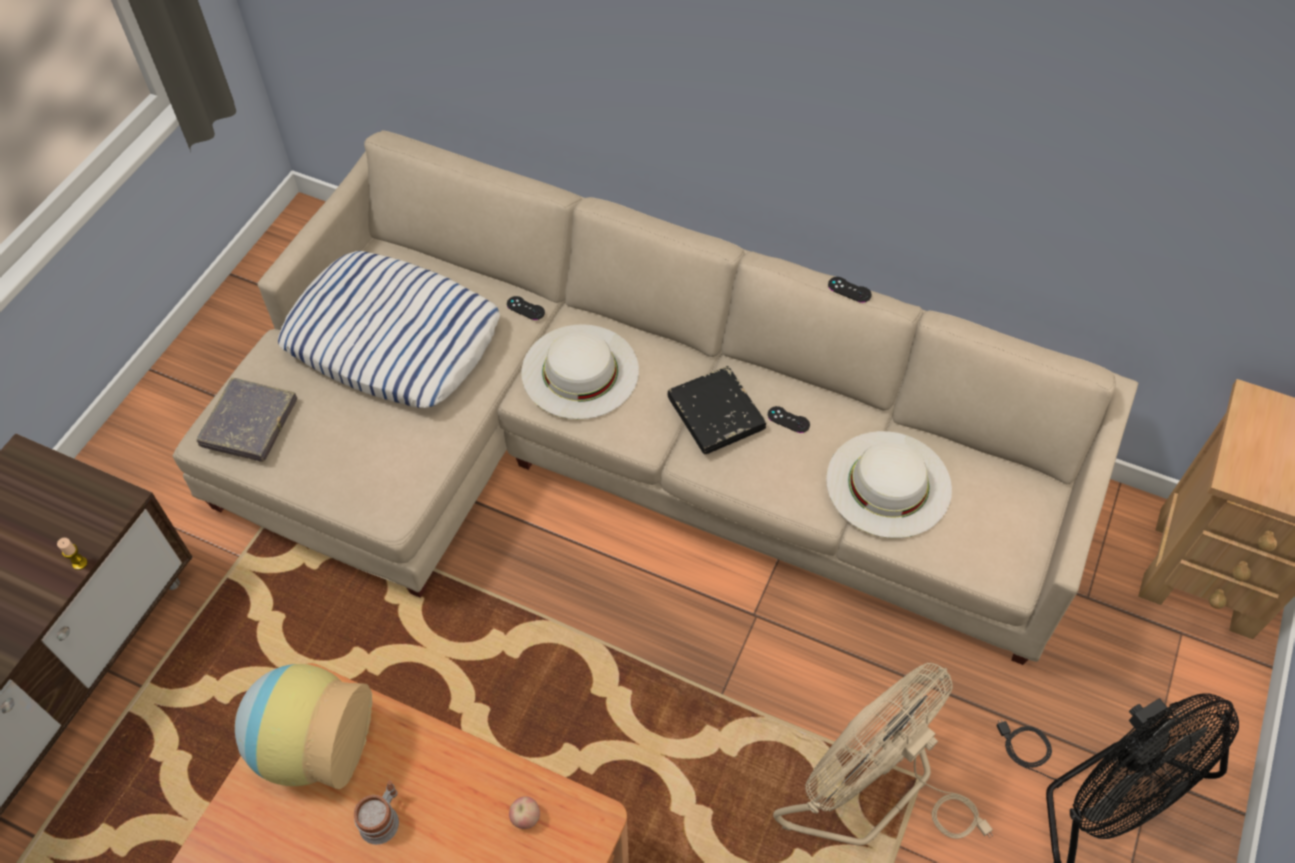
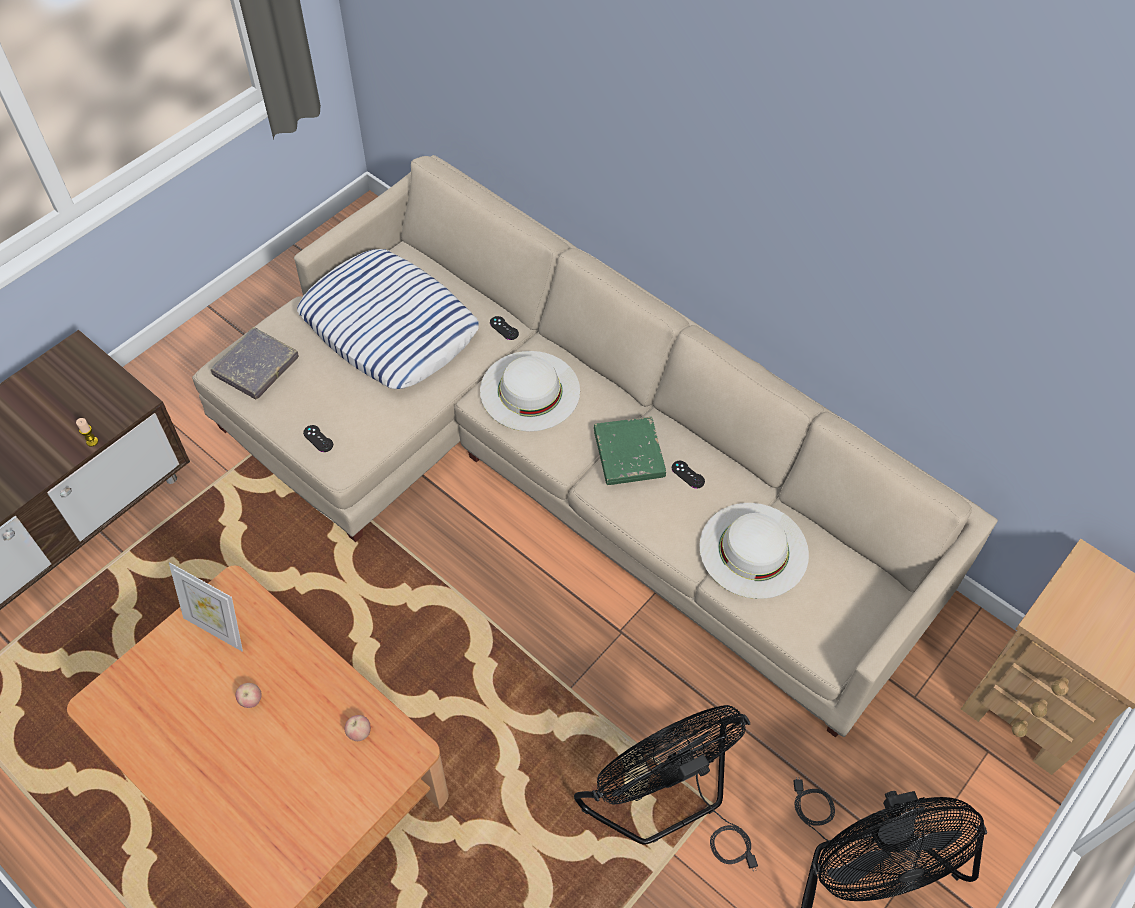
camera: 15 degrees right, 0 degrees up
(312, 744) = (217, 628): vase -> picture frame
(383, 818) = (251, 700): mug -> apple
(715, 414) = (628, 454): black book -> green book
(849, 290) = (764, 377): black game controller -> black game controller (318, 438)
(880, 786) = (675, 801): beige fan -> black fan

